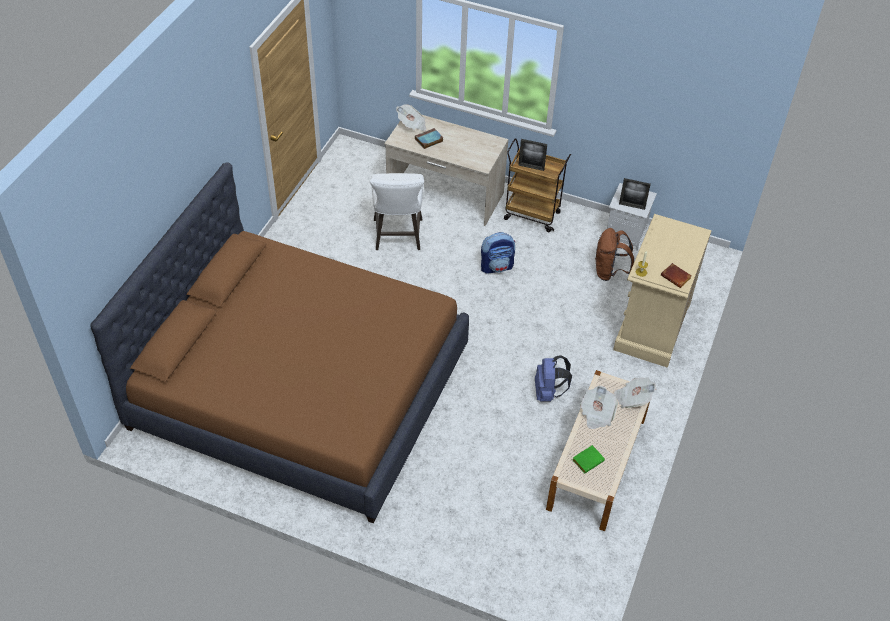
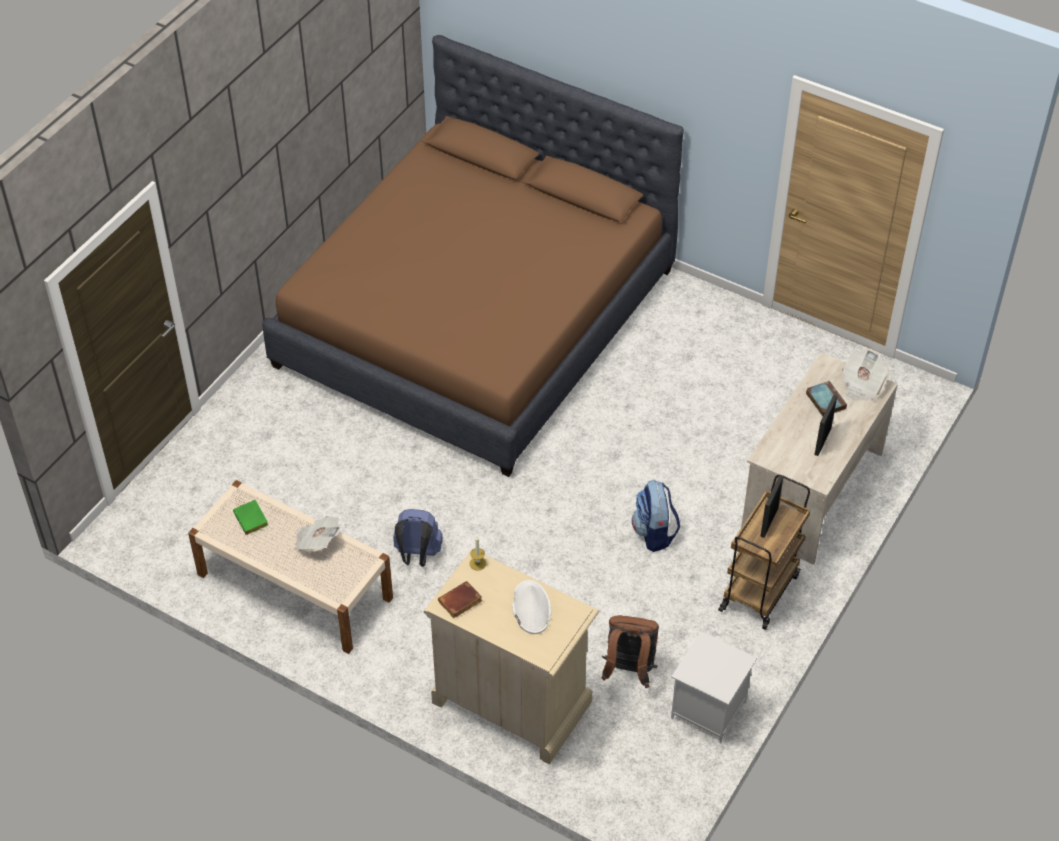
camera: 100 degrees right, 0 degrees up
(398, 237) = (723, 429): white stool -> none
(632, 206) = (699, 662): picture frame -> picture frame (822, 441)
(632, 398) = (332, 585): newspaper -> none
(666, 242) = (531, 607): none -> white hat

